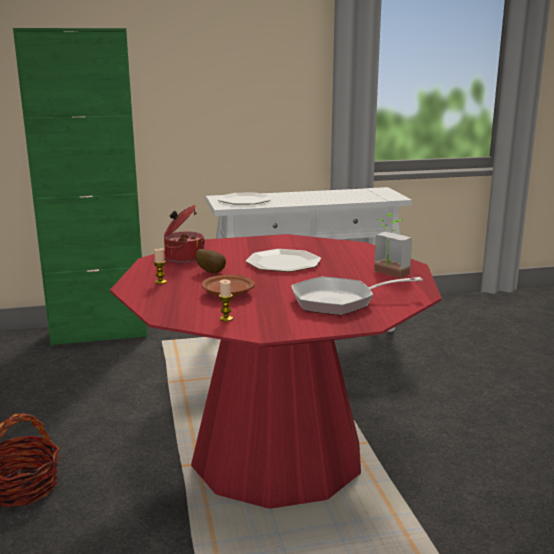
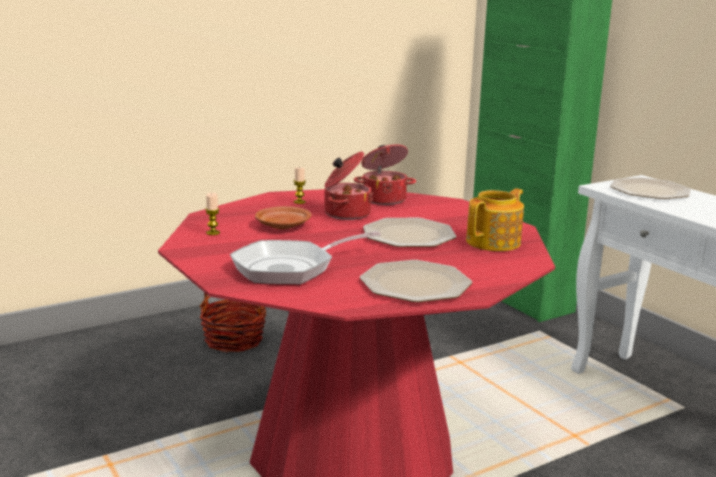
camera: 70 degrees right, 0 degrees up
(211, 272) = (345, 213): potato -> cooking pot
(314, 246) = (494, 242): none -> teapot
(339, 301) = (290, 268): frying pan -> frying pan turned 90 degrees counterclockwise
(387, 274) = (416, 284): potted plant -> plate

